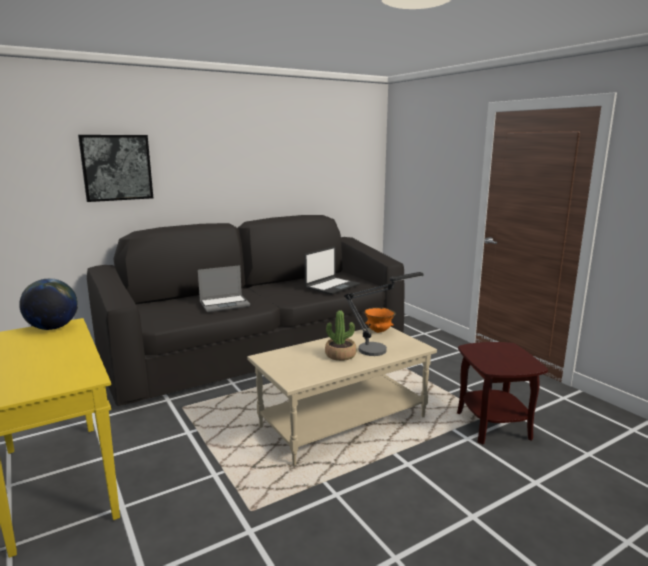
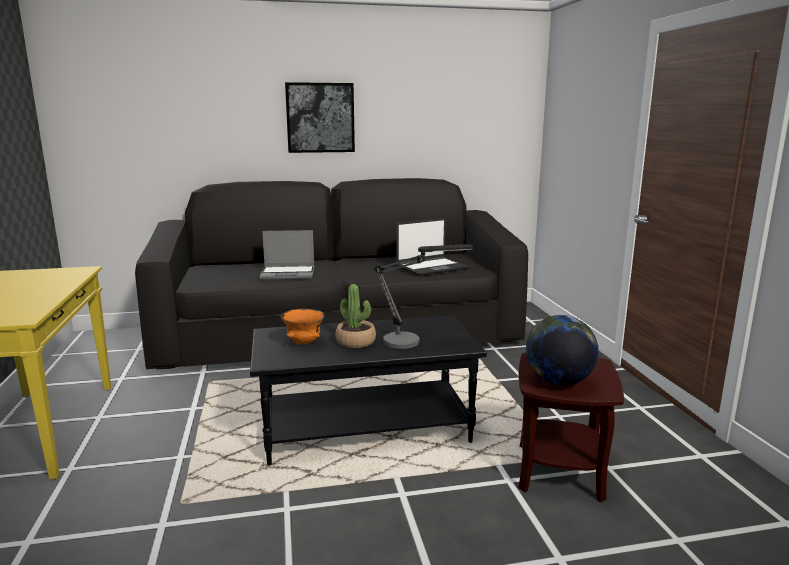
camera: 20 degrees right, 0 degrees up
(53, 328) = (62, 272): globe -> globe (558, 382)
(117, 167) = (196, 113): picture -> picture (320, 118)
(343, 421) = (366, 428): beige coffee table -> black coffee table
(379, 331) = (434, 322): orange bowl -> orange bowl (303, 343)

